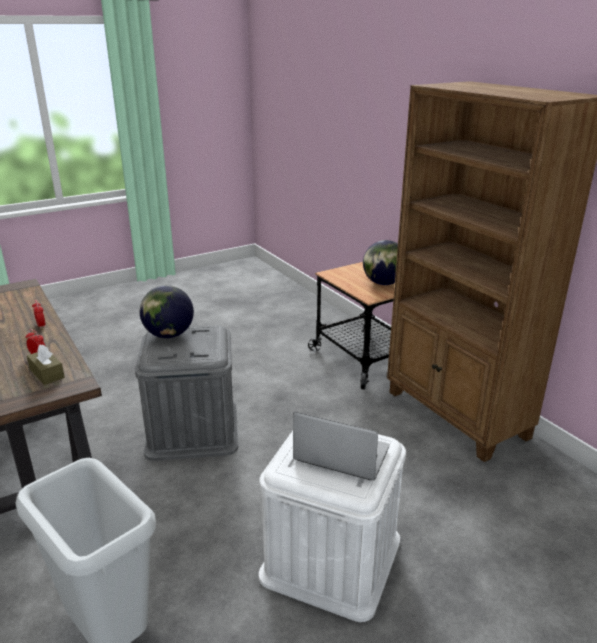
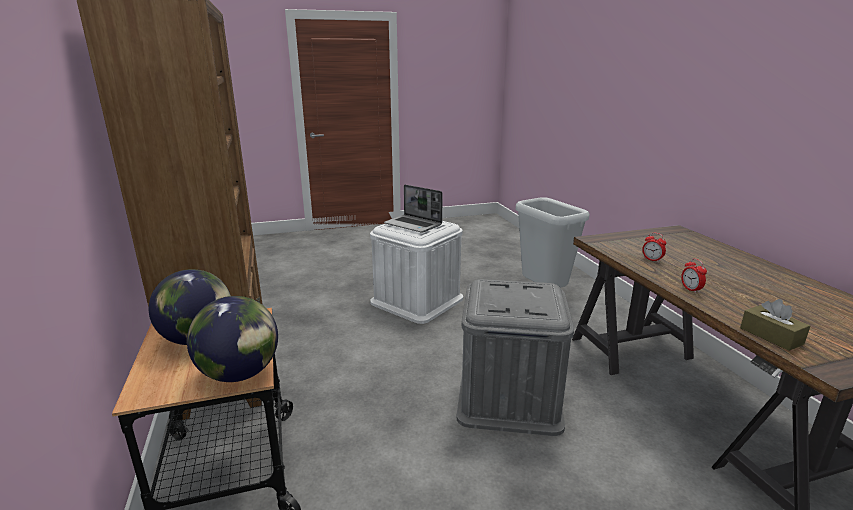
camera: 165 degrees left, 5 degrees down
(47, 373) = (627, 247): brown tissue box -> brown tissue box (771, 336)
(168, 335) = (538, 309): globe -> globe (240, 374)

